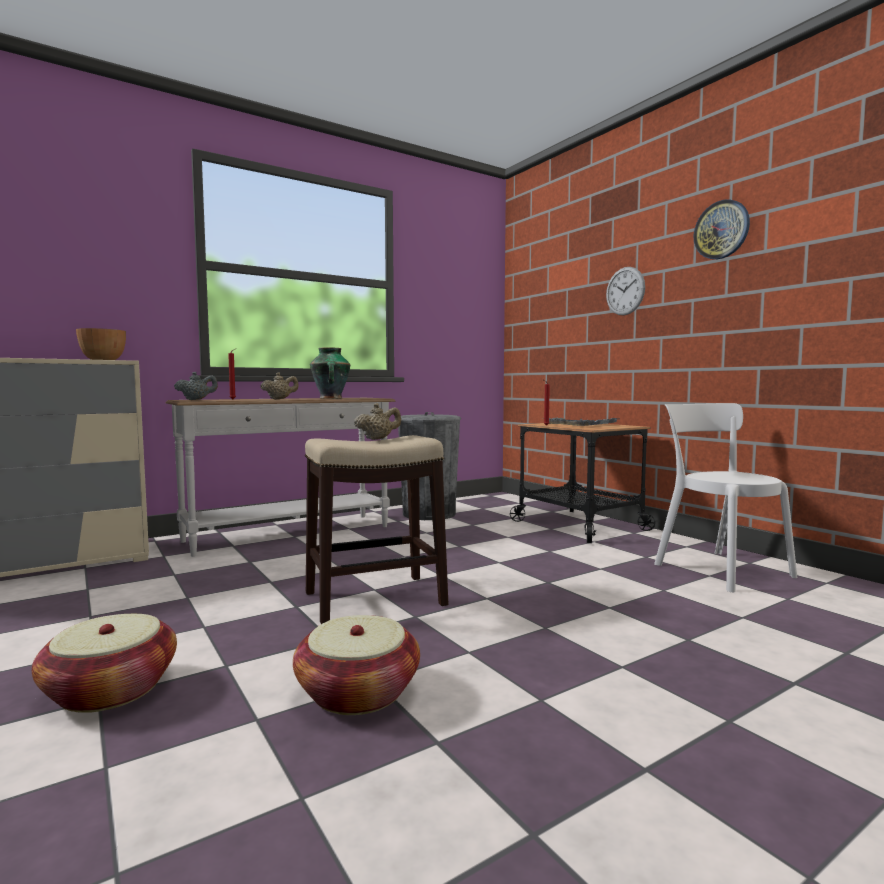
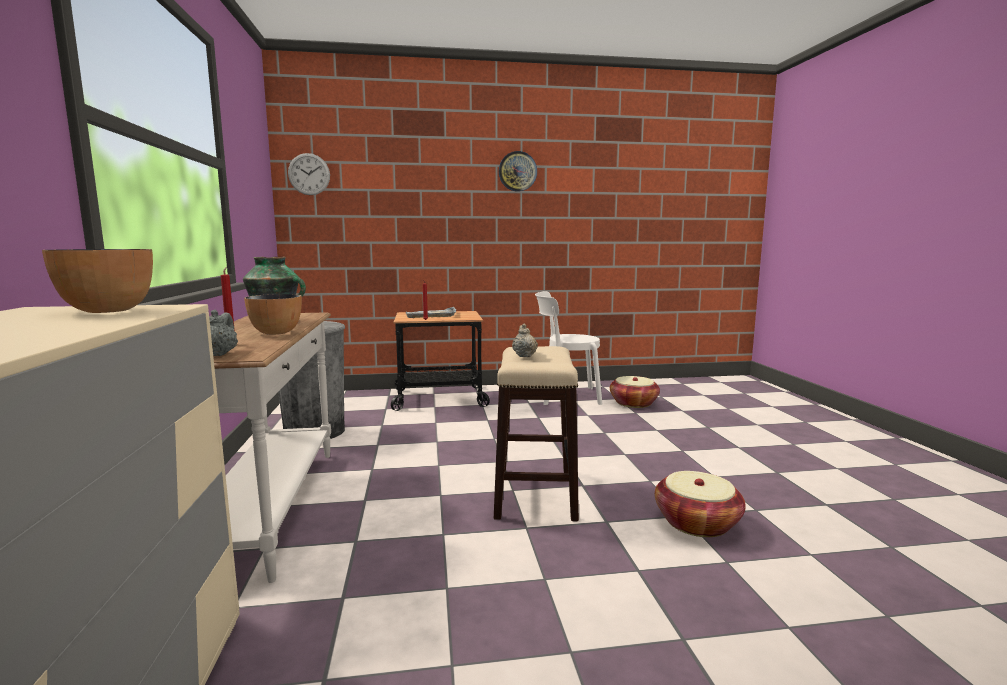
camera: 65 degrees left, 5 degrees up
(110, 690) = (669, 632): basket -> basket (633, 403)
(279, 399) = (276, 333): beige teapot -> bowl
(625, 291) = (437, 202): wall clock -> wall clock (309, 174)

